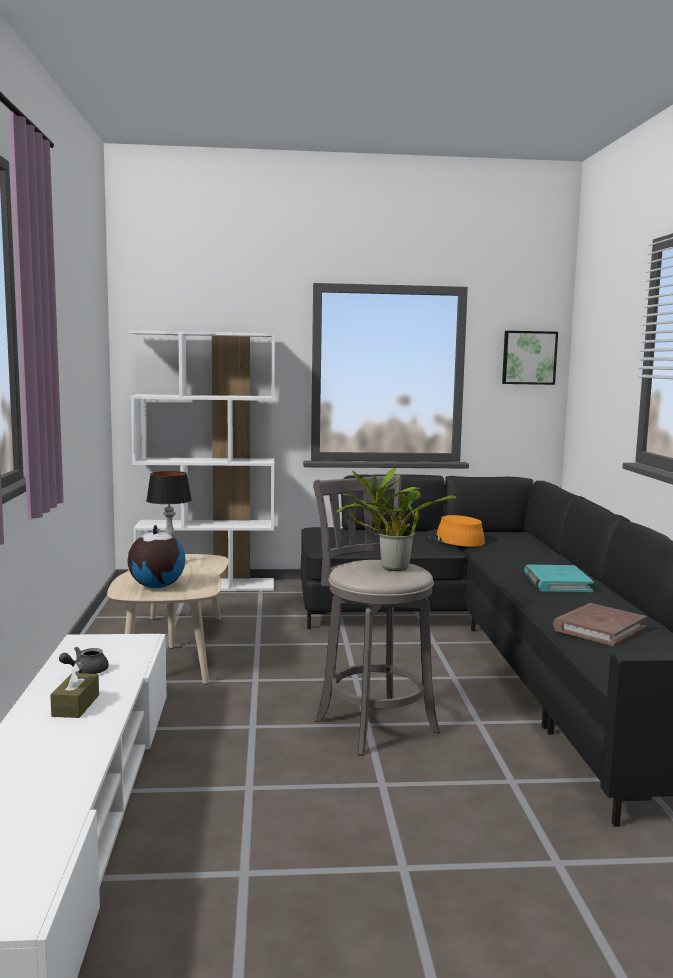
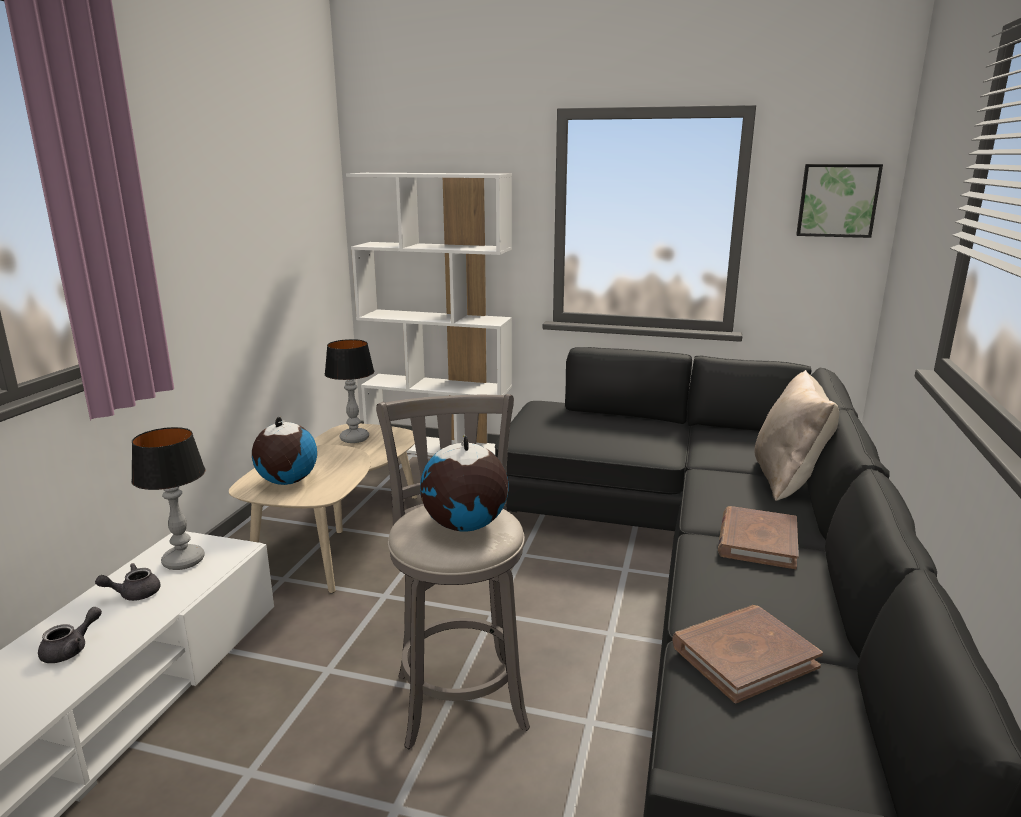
camera: 20 degrees right, 10 degrees up
(76, 705) = (71, 649): brown tissue box -> grey teapot
(103, 650) = (182, 561): none -> table lamp
(390, 568) = (464, 526): potted plant -> globe
(455, 539) = (685, 440): orange hat -> none
(546, 554) = (788, 480): none -> beige pillow
(557, 582) = (757, 541): turquoise book -> brown book

